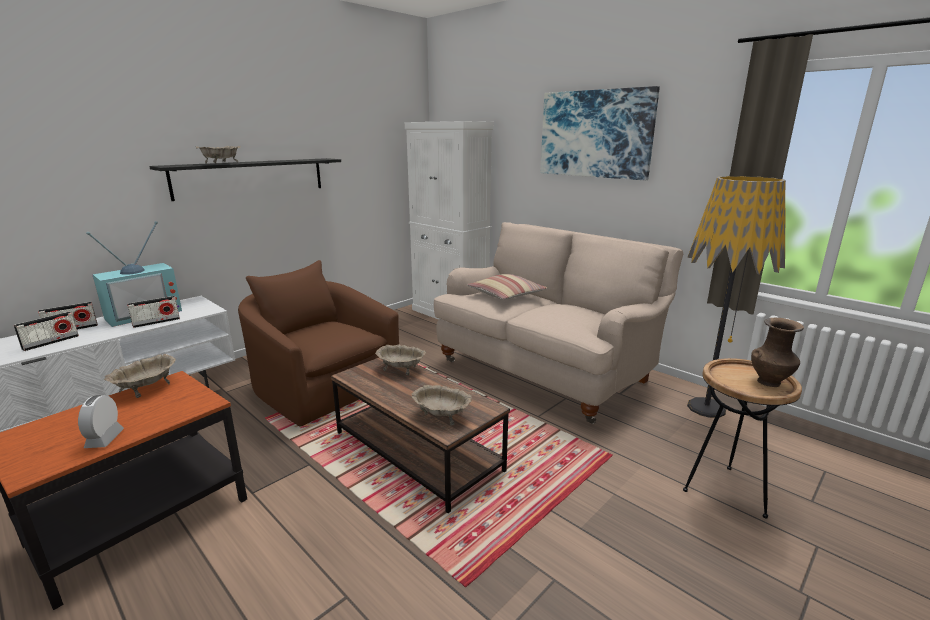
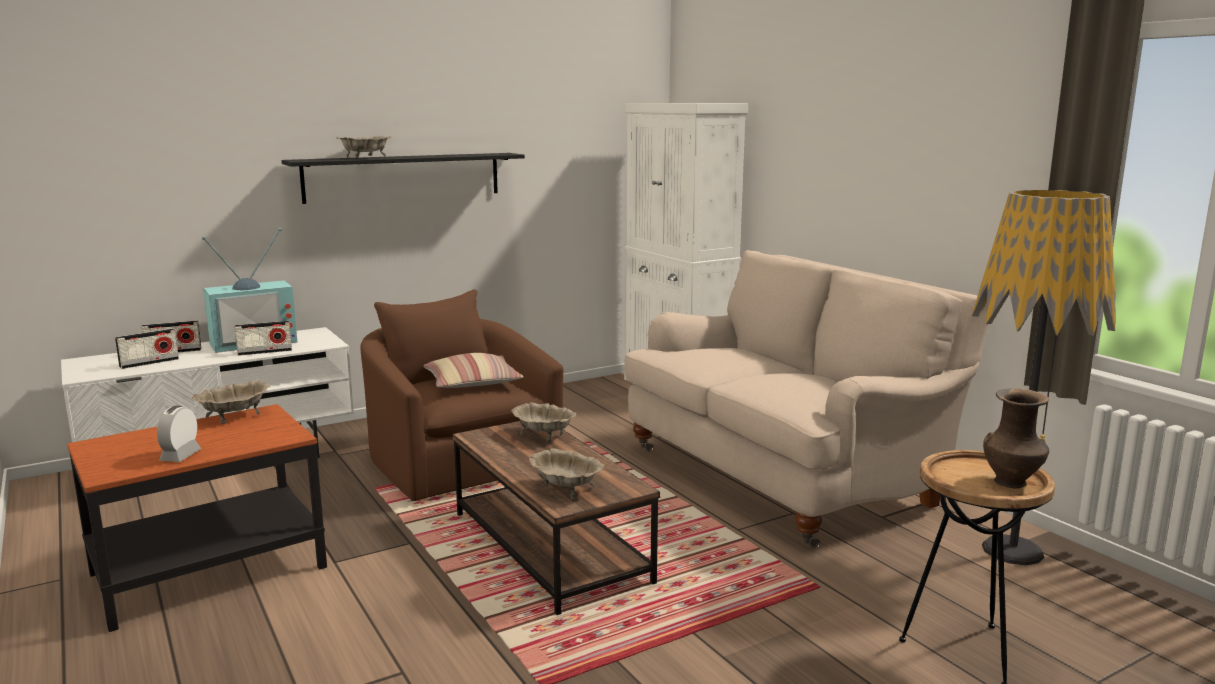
camera: 15 degrees right, 5 degrees down
(506, 295) = (726, 354): pillow -> pillow (472, 383)
(595, 134) = (880, 123): picture -> none

